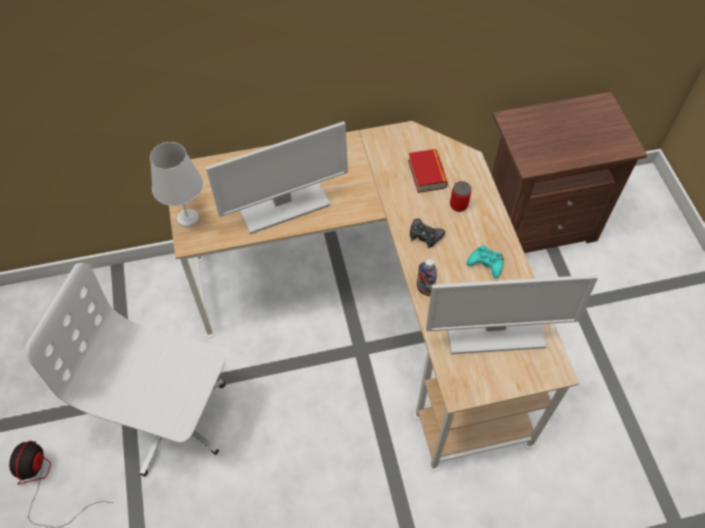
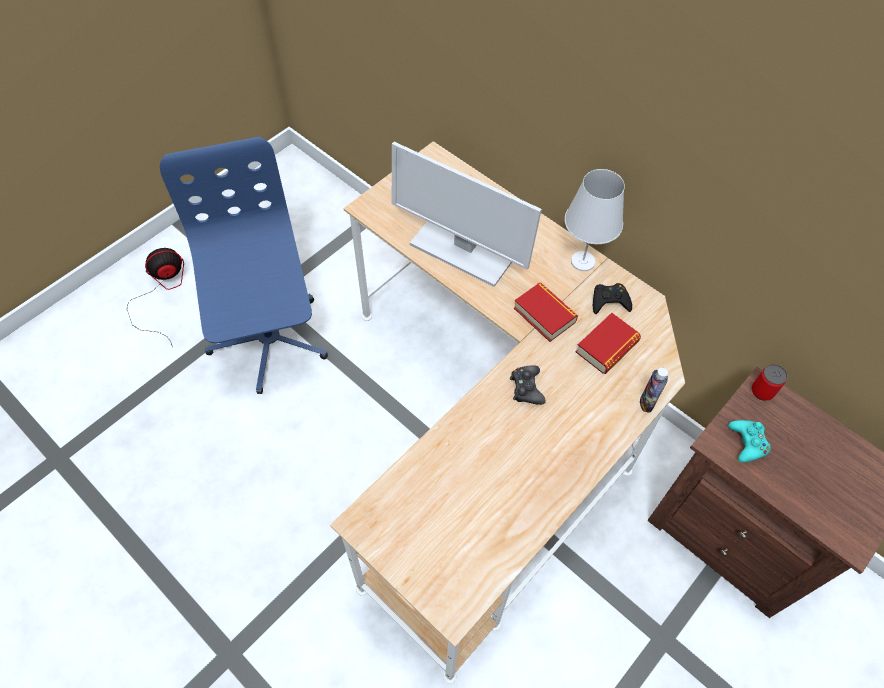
camera: 55 degrees right, 0 degrees up
(171, 419) = (269, 340): white office chair -> blue office chair
(187, 218) = (390, 191): white table lamp -> white table lamp (583, 261)
(376, 191) = (544, 315): none -> book
(393, 150) = (609, 301): none -> black game controller
(425, 289) = (460, 424): bottle -> bottle (647, 402)
(458, 205) = (592, 398): can -> can (762, 391)
(486, 263) = (538, 466): turquoise game controller -> turquoise game controller (747, 443)
(493, 331) = (458, 518): monitor -> none

